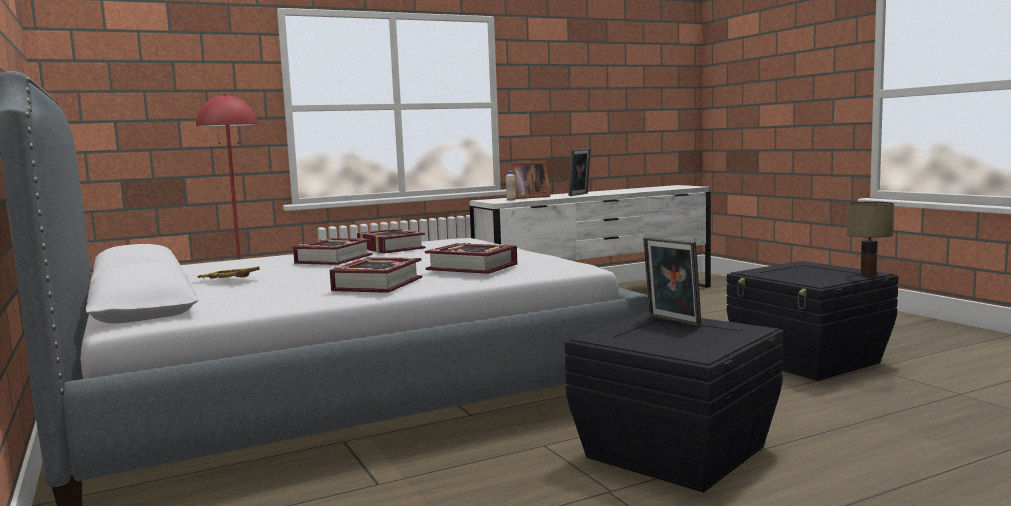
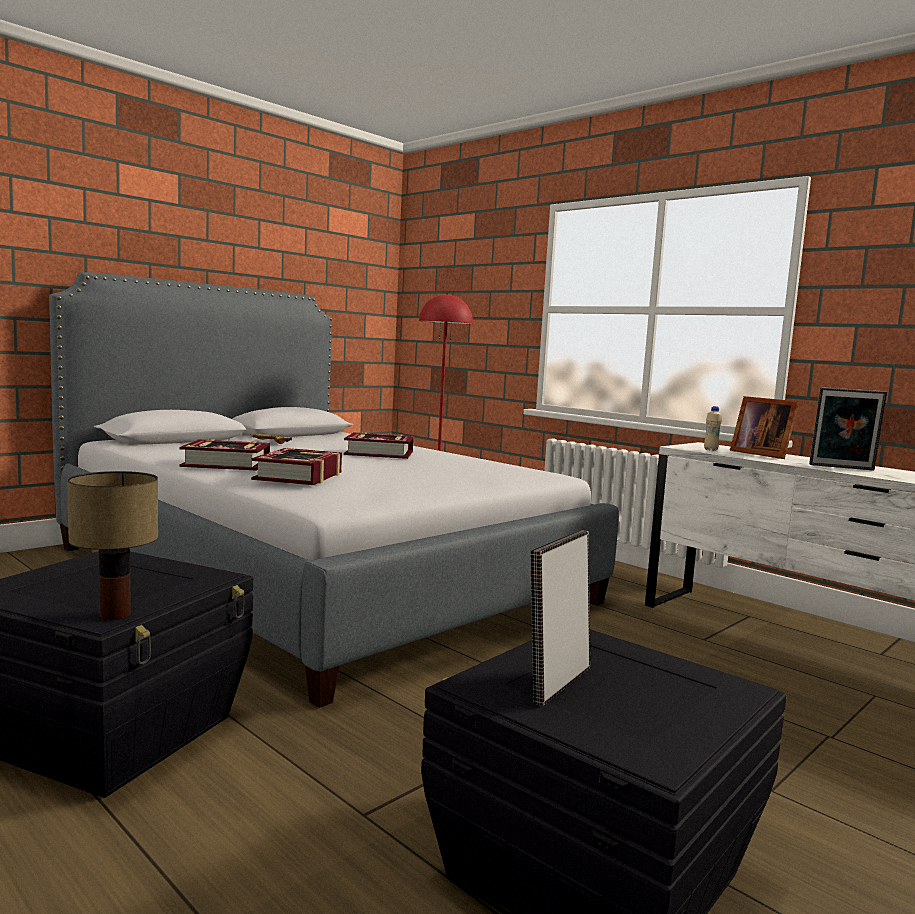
camera: 70 degrees right, 0 degrees up
(390, 248) = (457, 461): book -> none
(672, 321) = (173, 582): picture frame -> picture frame (556, 683)
(867, 275) = (614, 747): table lamp -> table lamp (115, 614)

